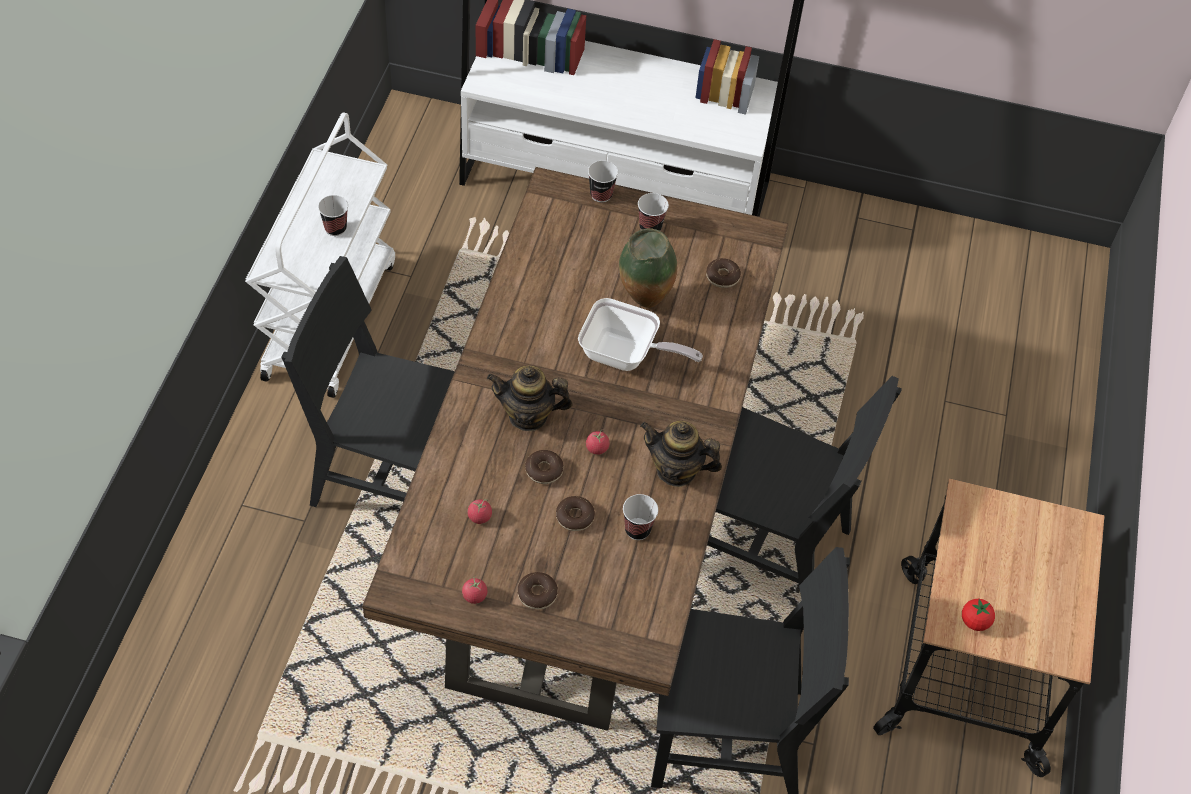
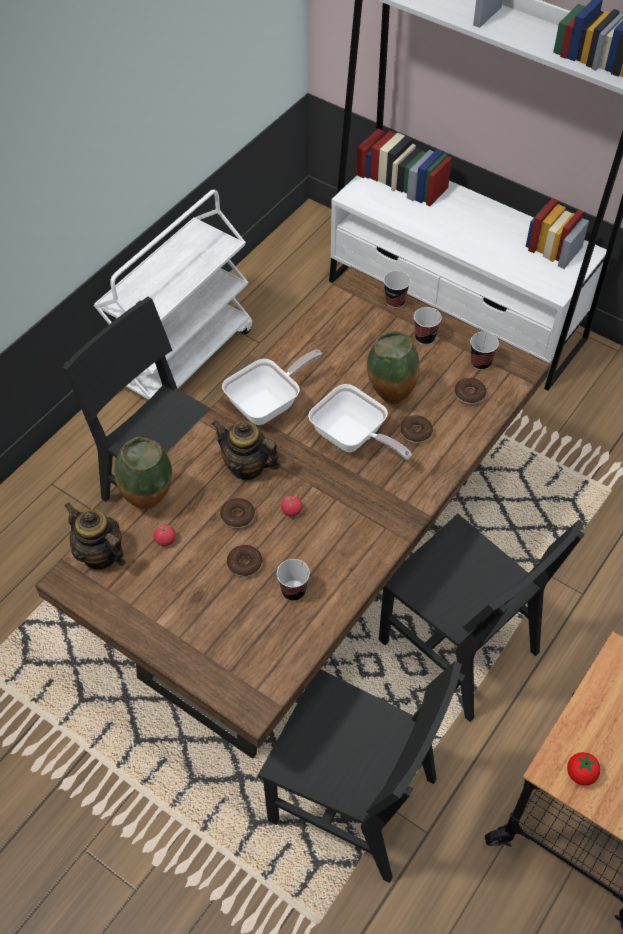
camera: 25 degrees right, 0 degrees up
(335, 228) = (181, 281): cup -> cup (480, 363)
(442, 482) = (149, 502): none -> vase
(474, 596) = (128, 606): tomato -> none
(519, 342) = (269, 404): none -> frying pan
(537, 594) = (181, 620): donut -> donut (416, 433)
(676, 470) = (352, 549): teapot -> teapot (100, 555)

